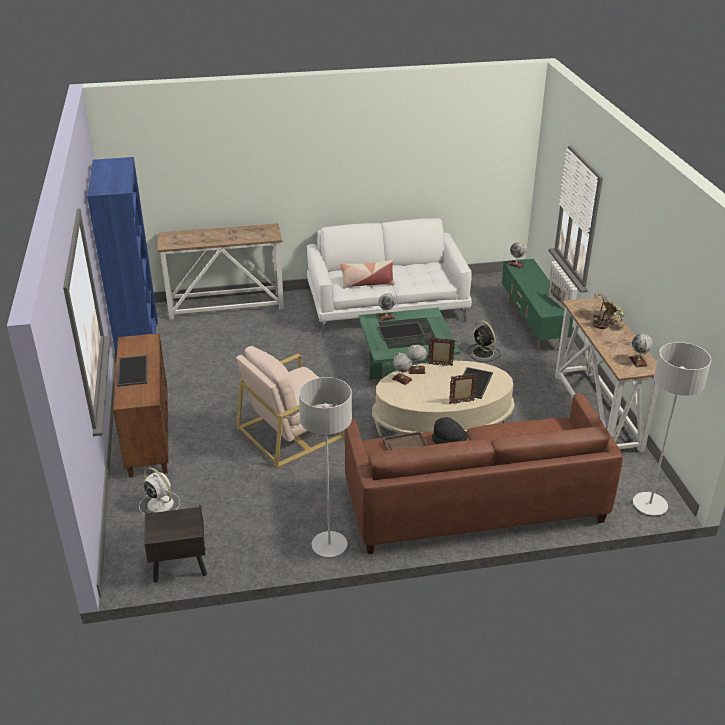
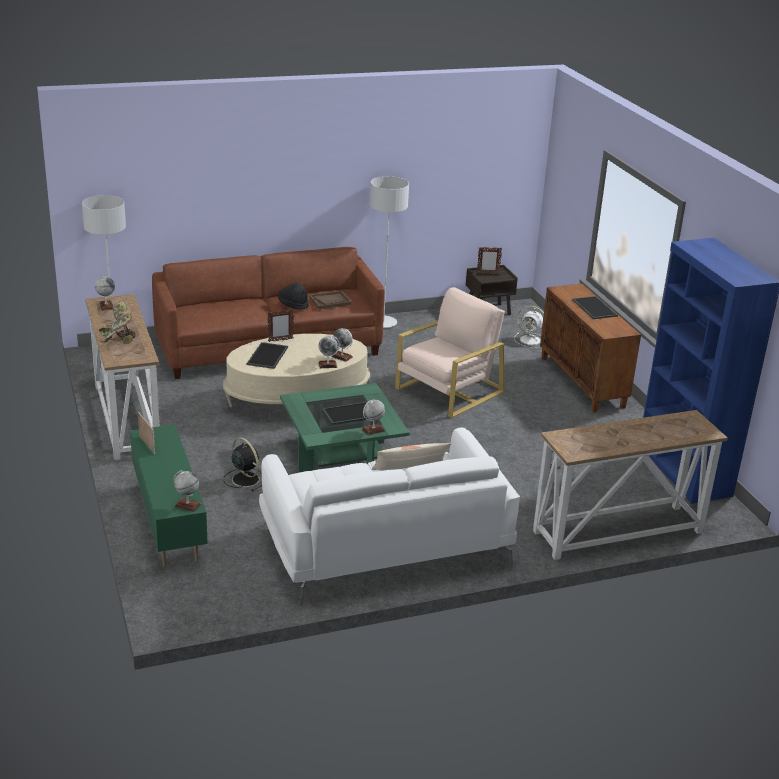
camera: 170 degrees right, 5 degrees down
(440, 365) = (302, 370): picture frame -> picture frame (487, 273)

